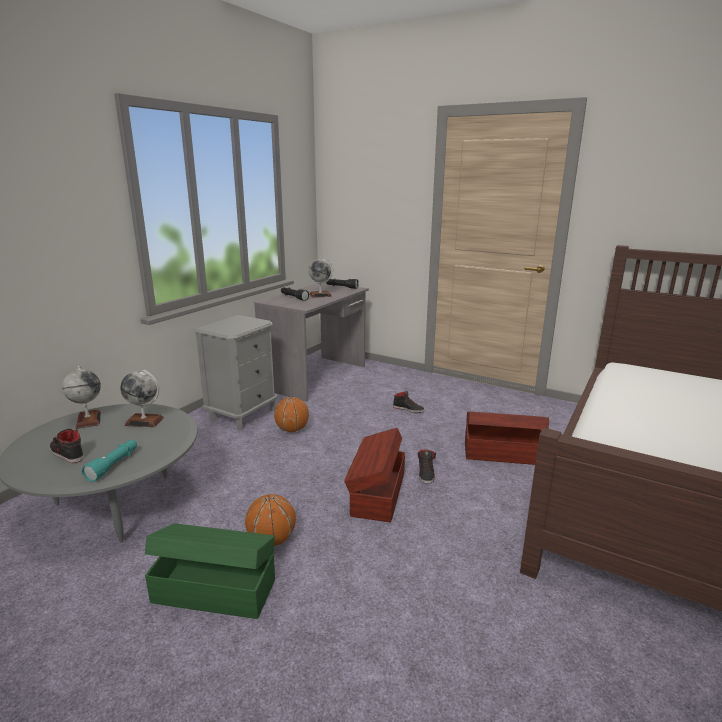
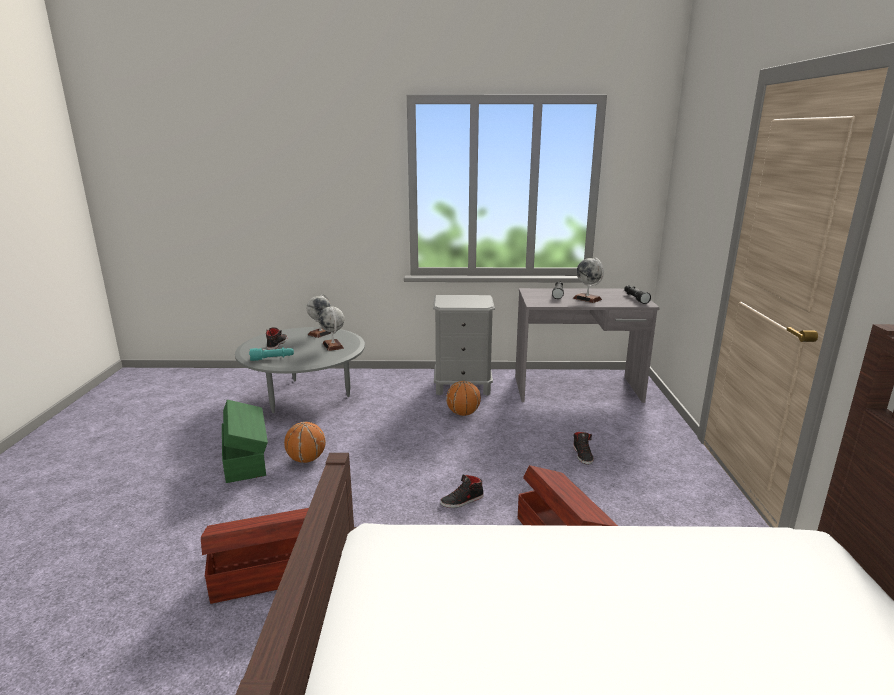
camera: 60 degrees right, 0 degrees up
(377, 494) = (403, 484): brown storage box -> brown storage box (267, 573)

